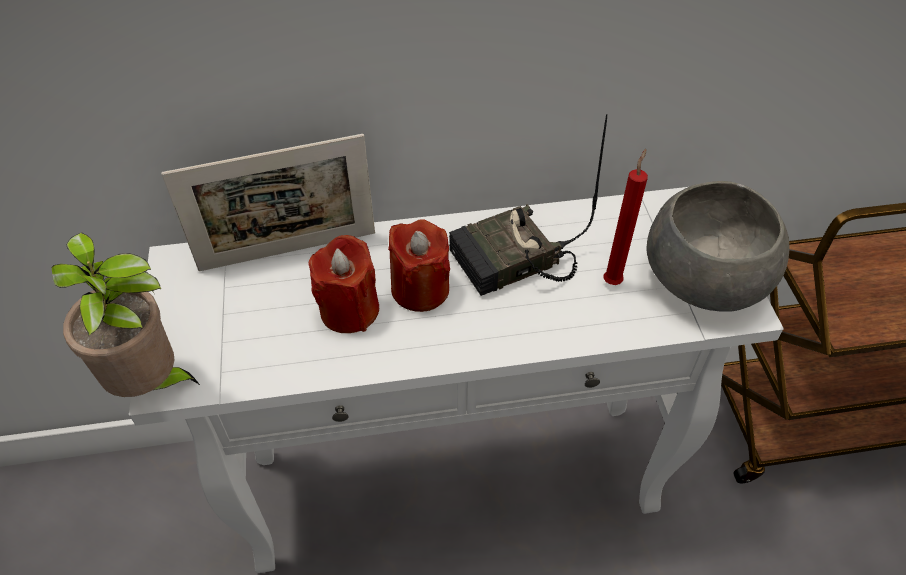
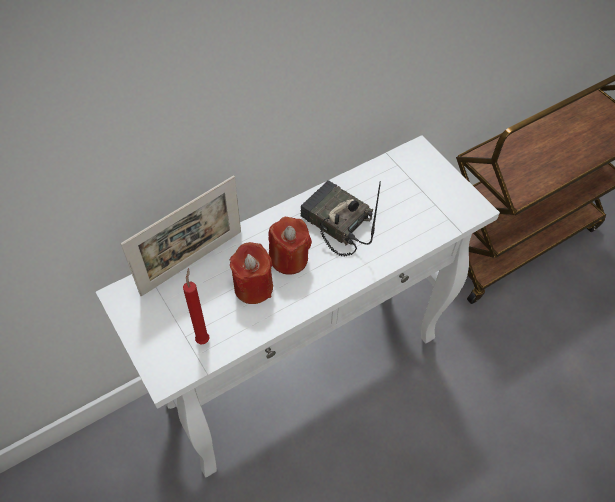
camera: 25 degrees left, 5 degrees up
(152, 384) = (158, 379): potted plant -> none
(512, 263) = (334, 223): radio -> radio turned 90 degrees clockwise
(613, 280) = (397, 214): red candle -> red candle (203, 338)
(703, 277) = (445, 196): grey bowl -> none

